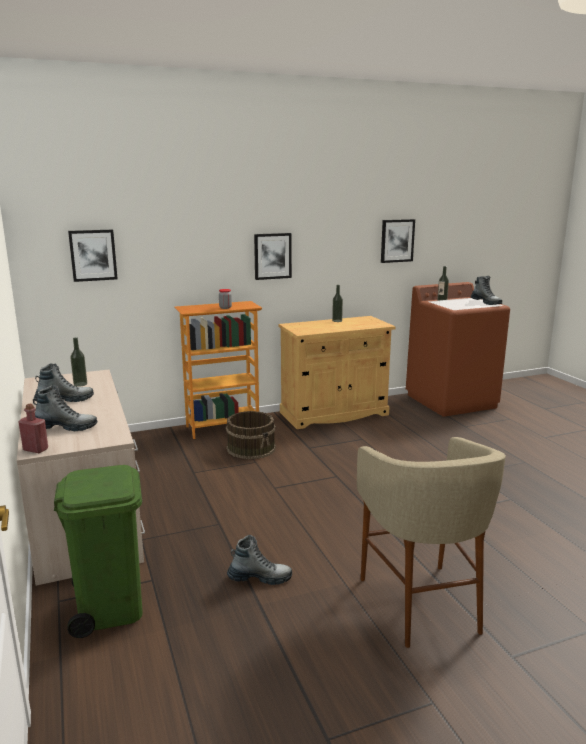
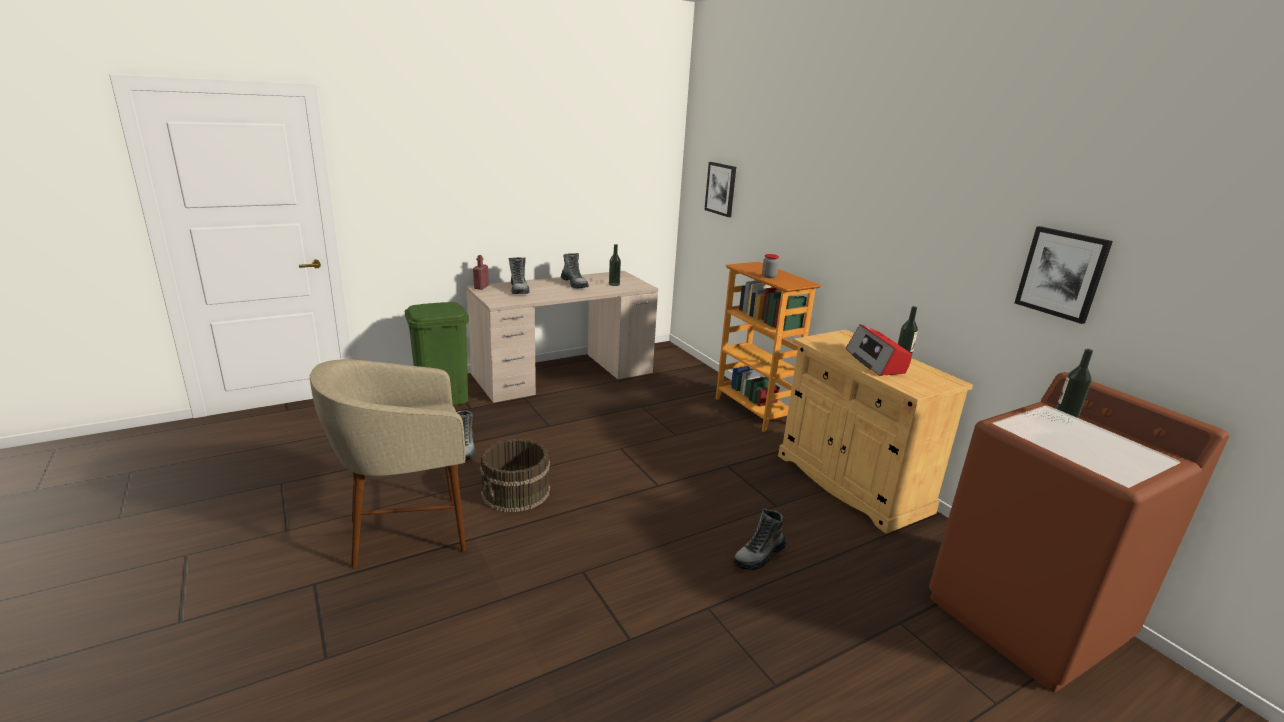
camera: 80 degrees right, 5 degrees up
(251, 448) = (708, 430): brown bucket -> brown bucket (516, 492)
(272, 256) = (860, 237): picture -> none
(340, 325) = (876, 362): none -> radio
(486, 302) = (1130, 467): boot -> boot (759, 556)

